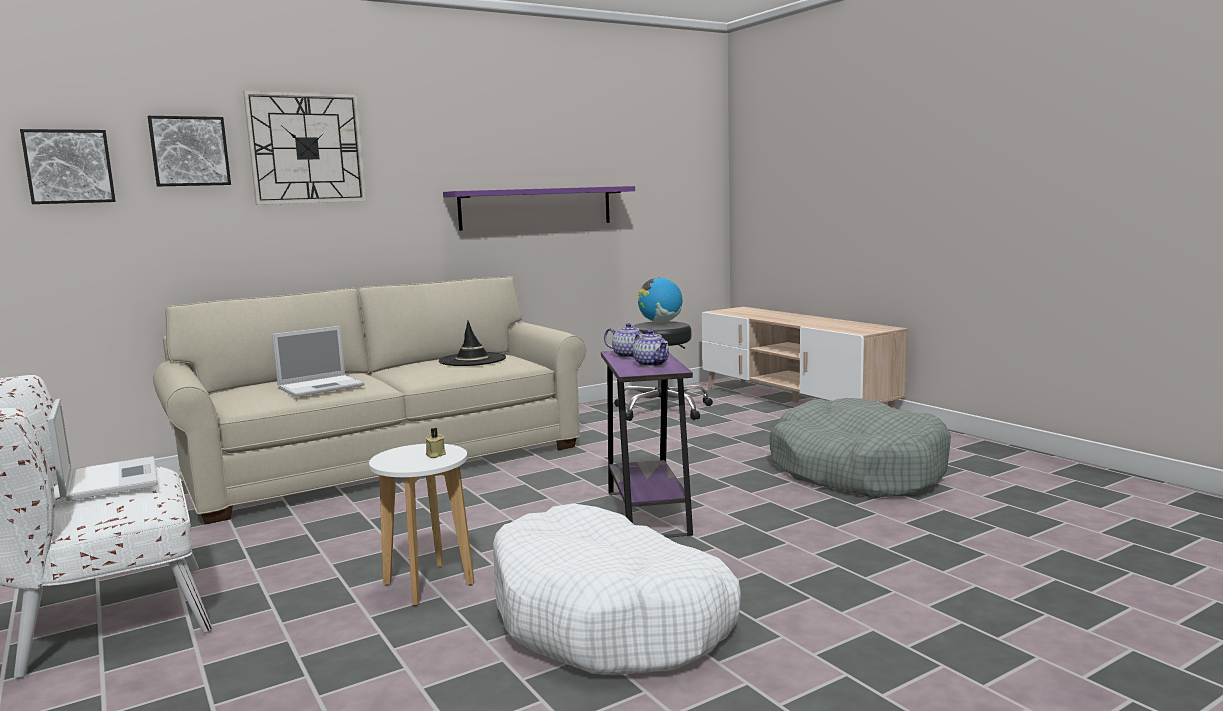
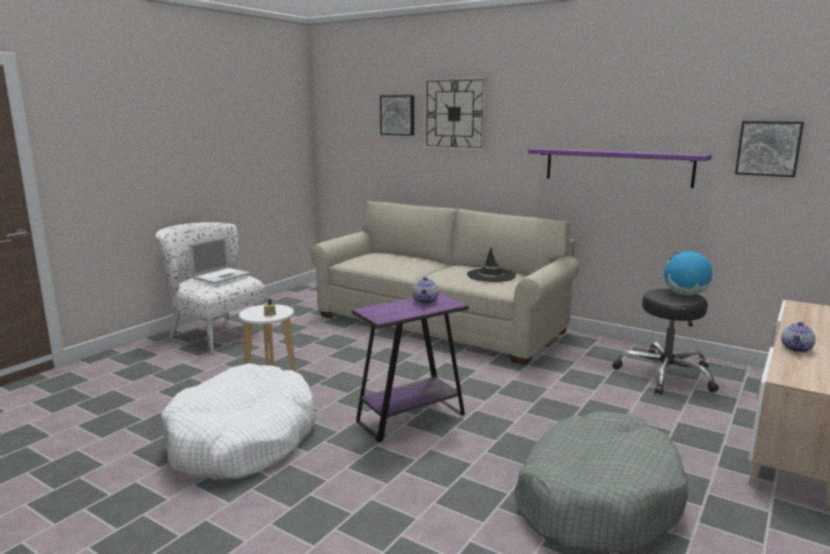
camera: 65 degrees right, 5 degrees up
(69, 166) = (351, 122): picture -> picture (768, 148)
(322, 386) = (390, 264): laptop -> none
(652, 364) = (397, 311): teapot -> teapot (796, 349)

